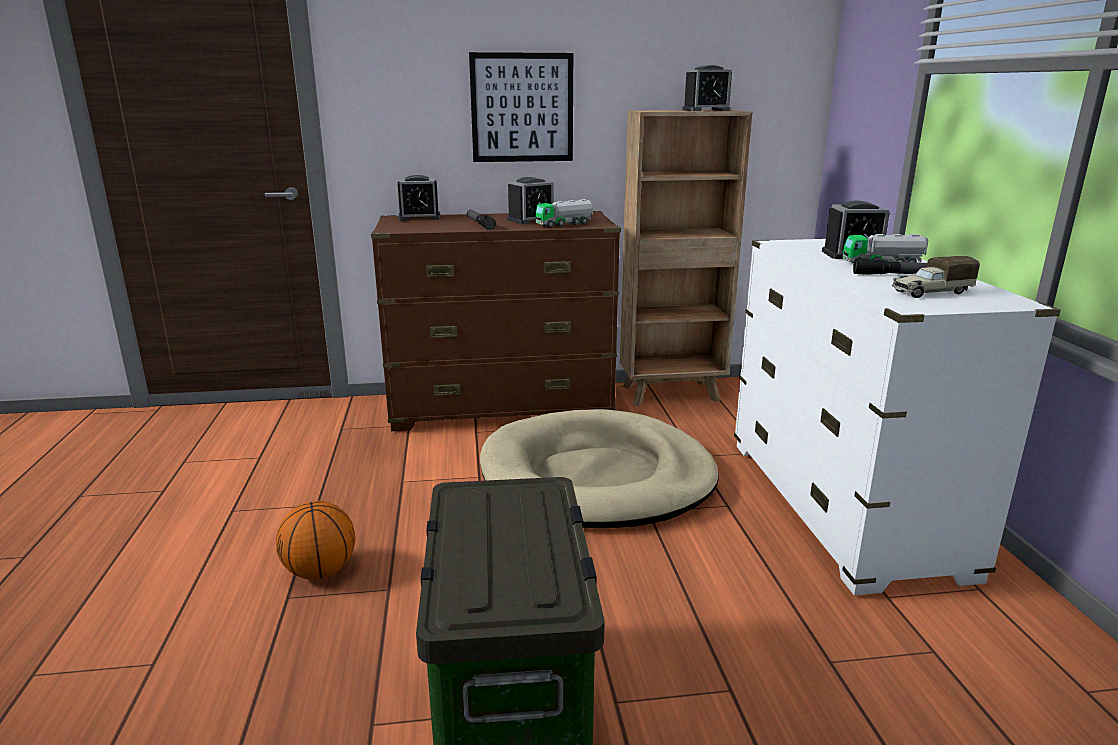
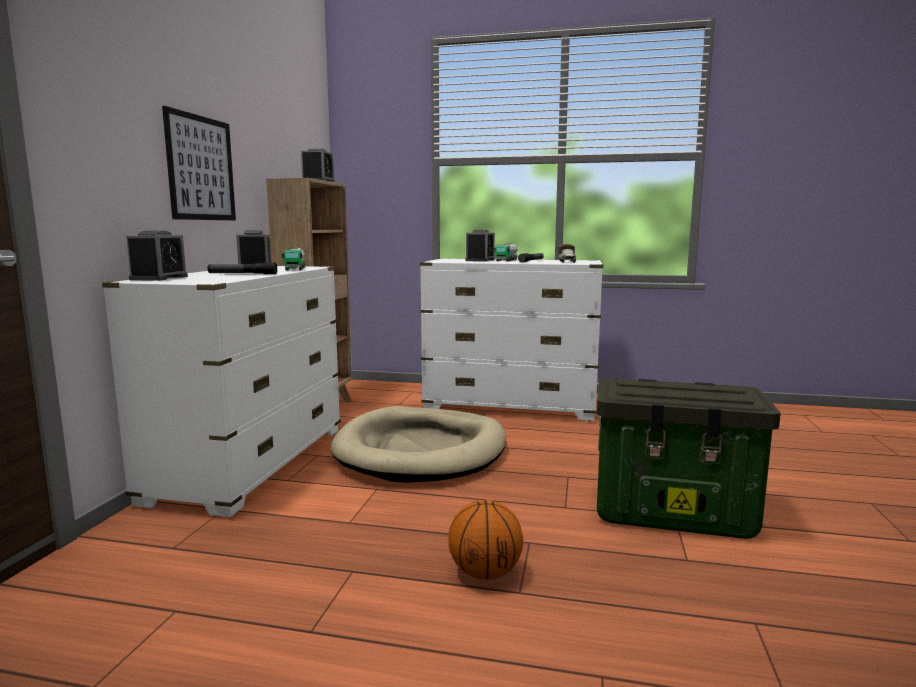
camera: 70 degrees left, 10 degrees down
(501, 407) = (251, 464): brown dresser -> white dresser

